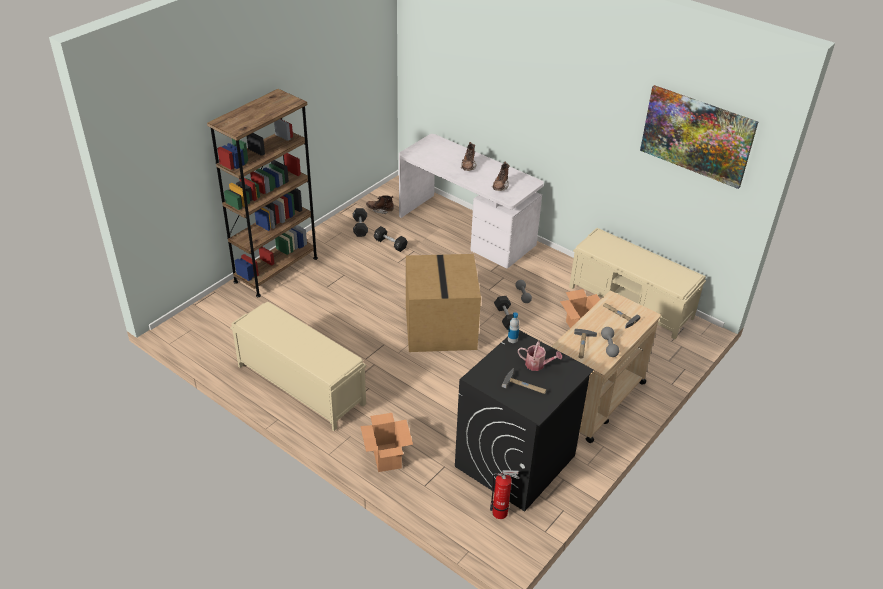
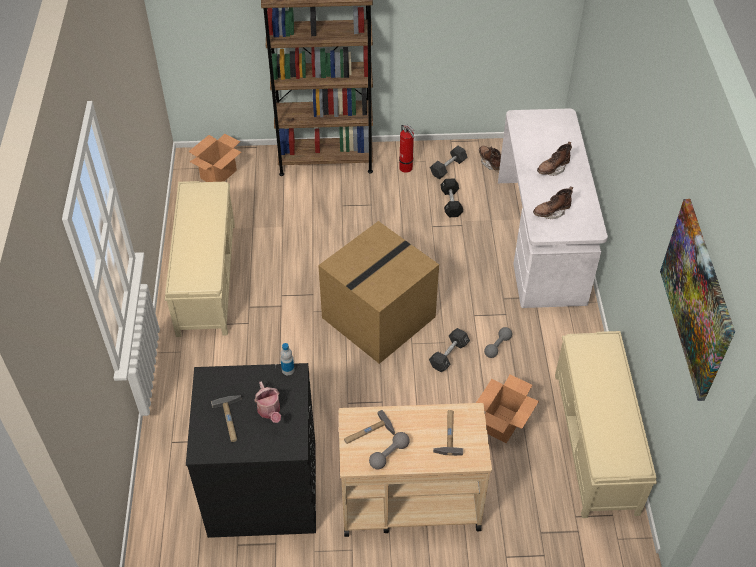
camera: 50 degrees right, 10 degrees up
(386, 457) = (179, 393): cardboard box -> cardboard box (218, 174)
(502, 513) = (190, 521): fire extinguisher -> fire extinguisher (406, 169)

